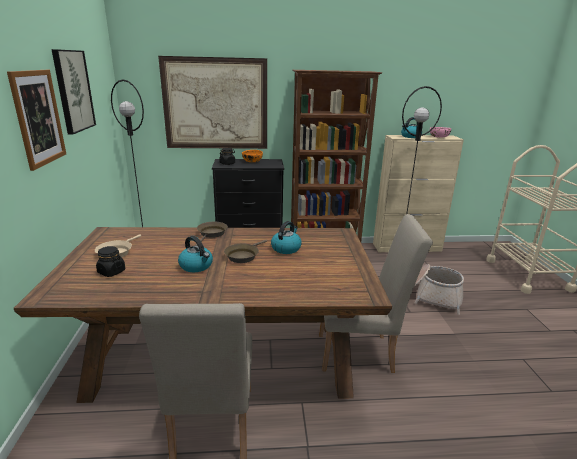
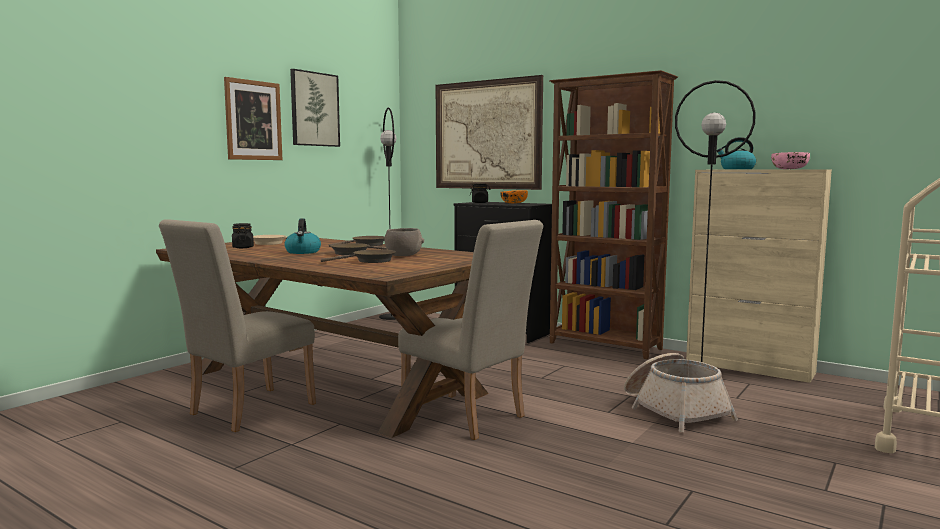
camera: 40 degrees right, 15 degrees down
(286, 248) = (403, 255): kettle -> grey bowl
(292, 269) = (370, 261): none -> brown frying pan

